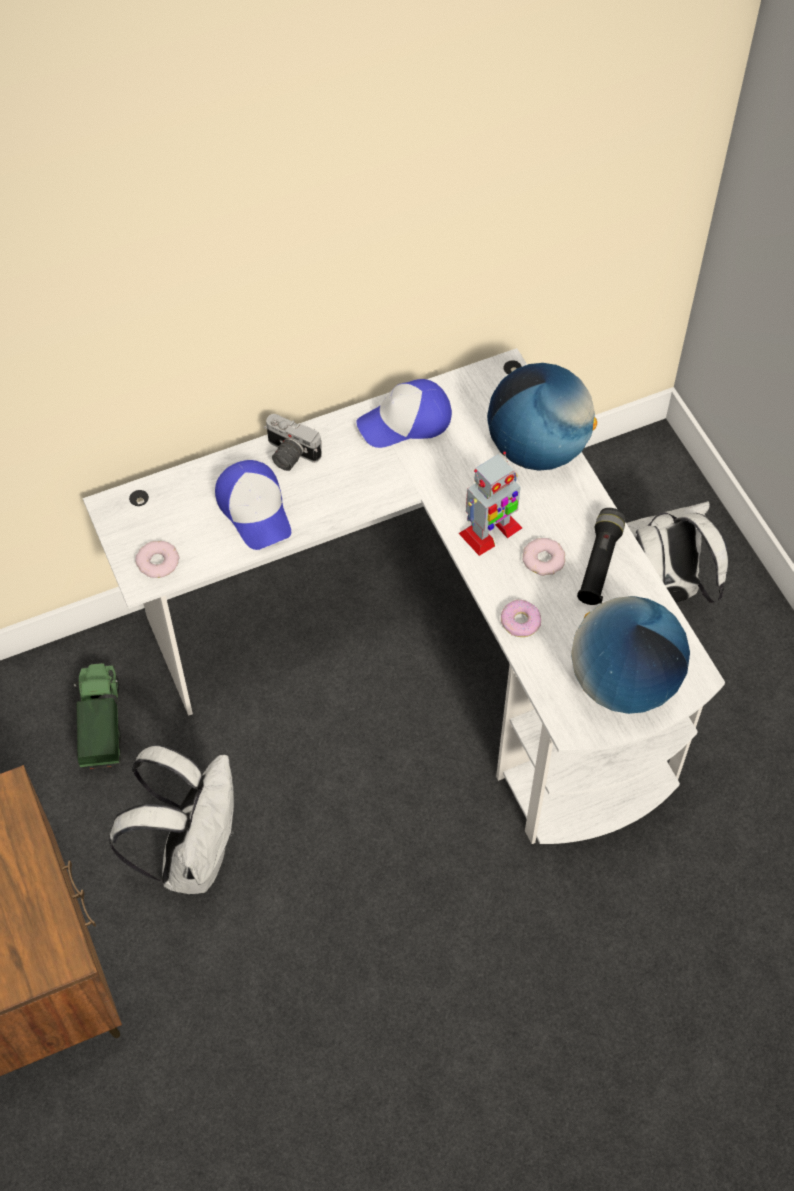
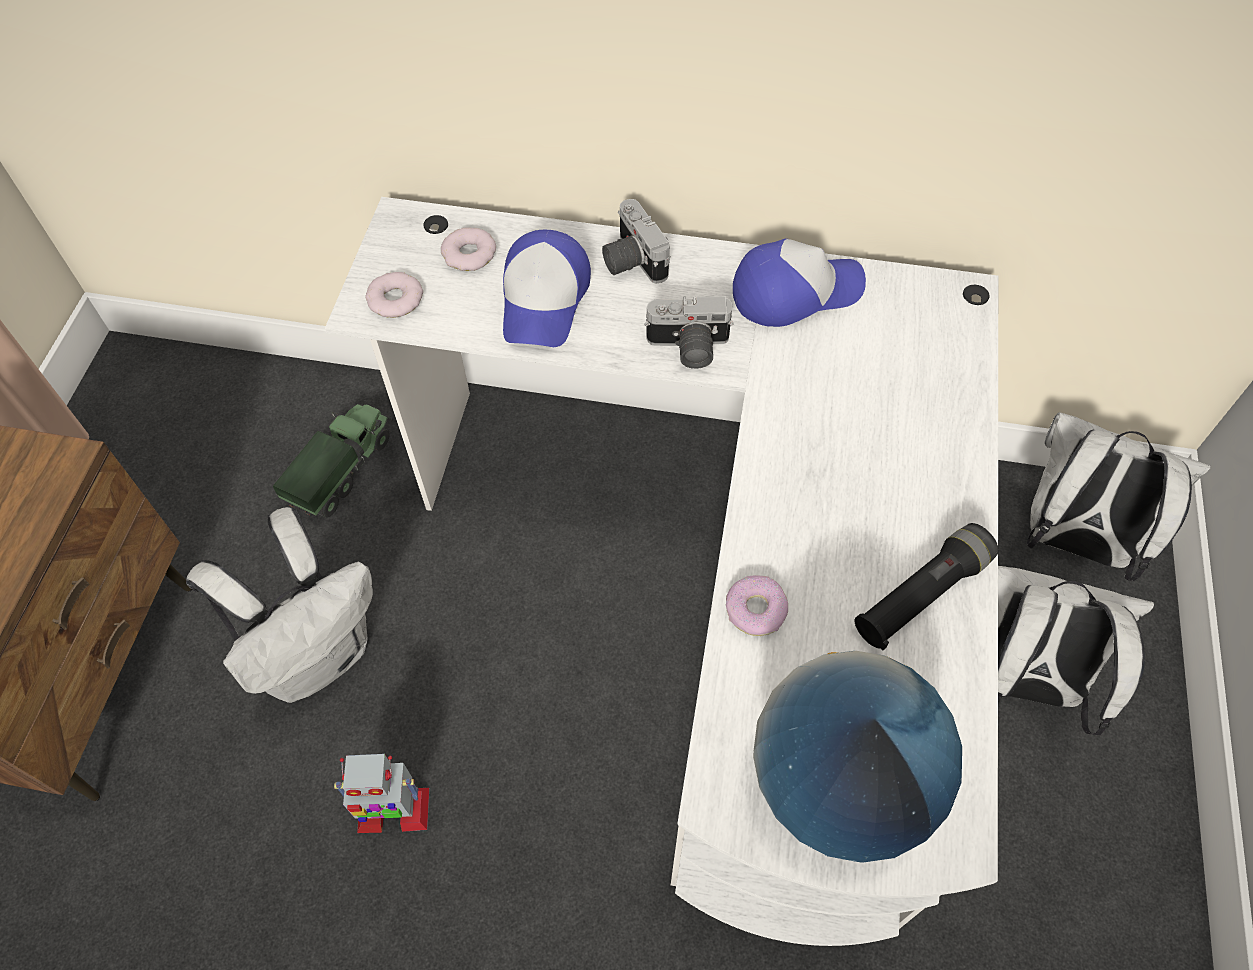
camera: 35 degrees right, 0 degrees up
(369, 493) = (688, 349): none -> camera
(405, 422) = (795, 291): cap -> cap turned 150 degrees clockwise
(490, 531) = (802, 472): toy robot -> toy robot (392, 810)
(537, 449) = (939, 404): globe -> none
(543, 559) = (847, 546): donut -> donut (469, 254)
(631, 489) = (1071, 541): none -> white backpack

